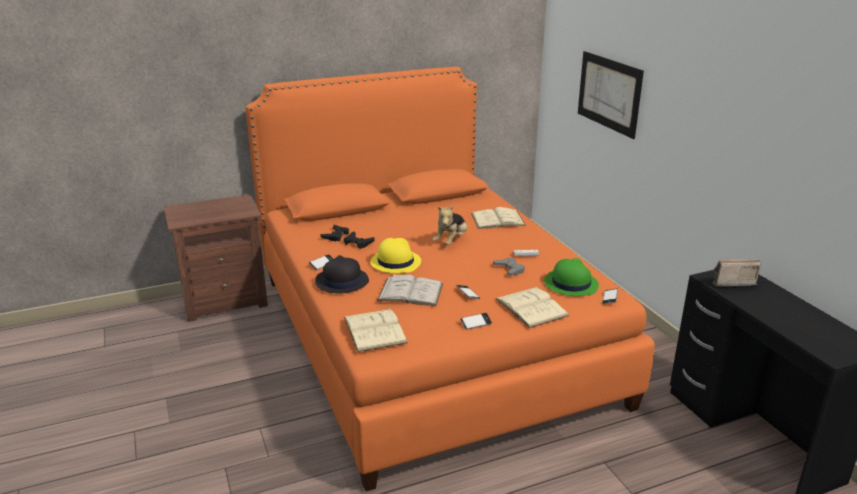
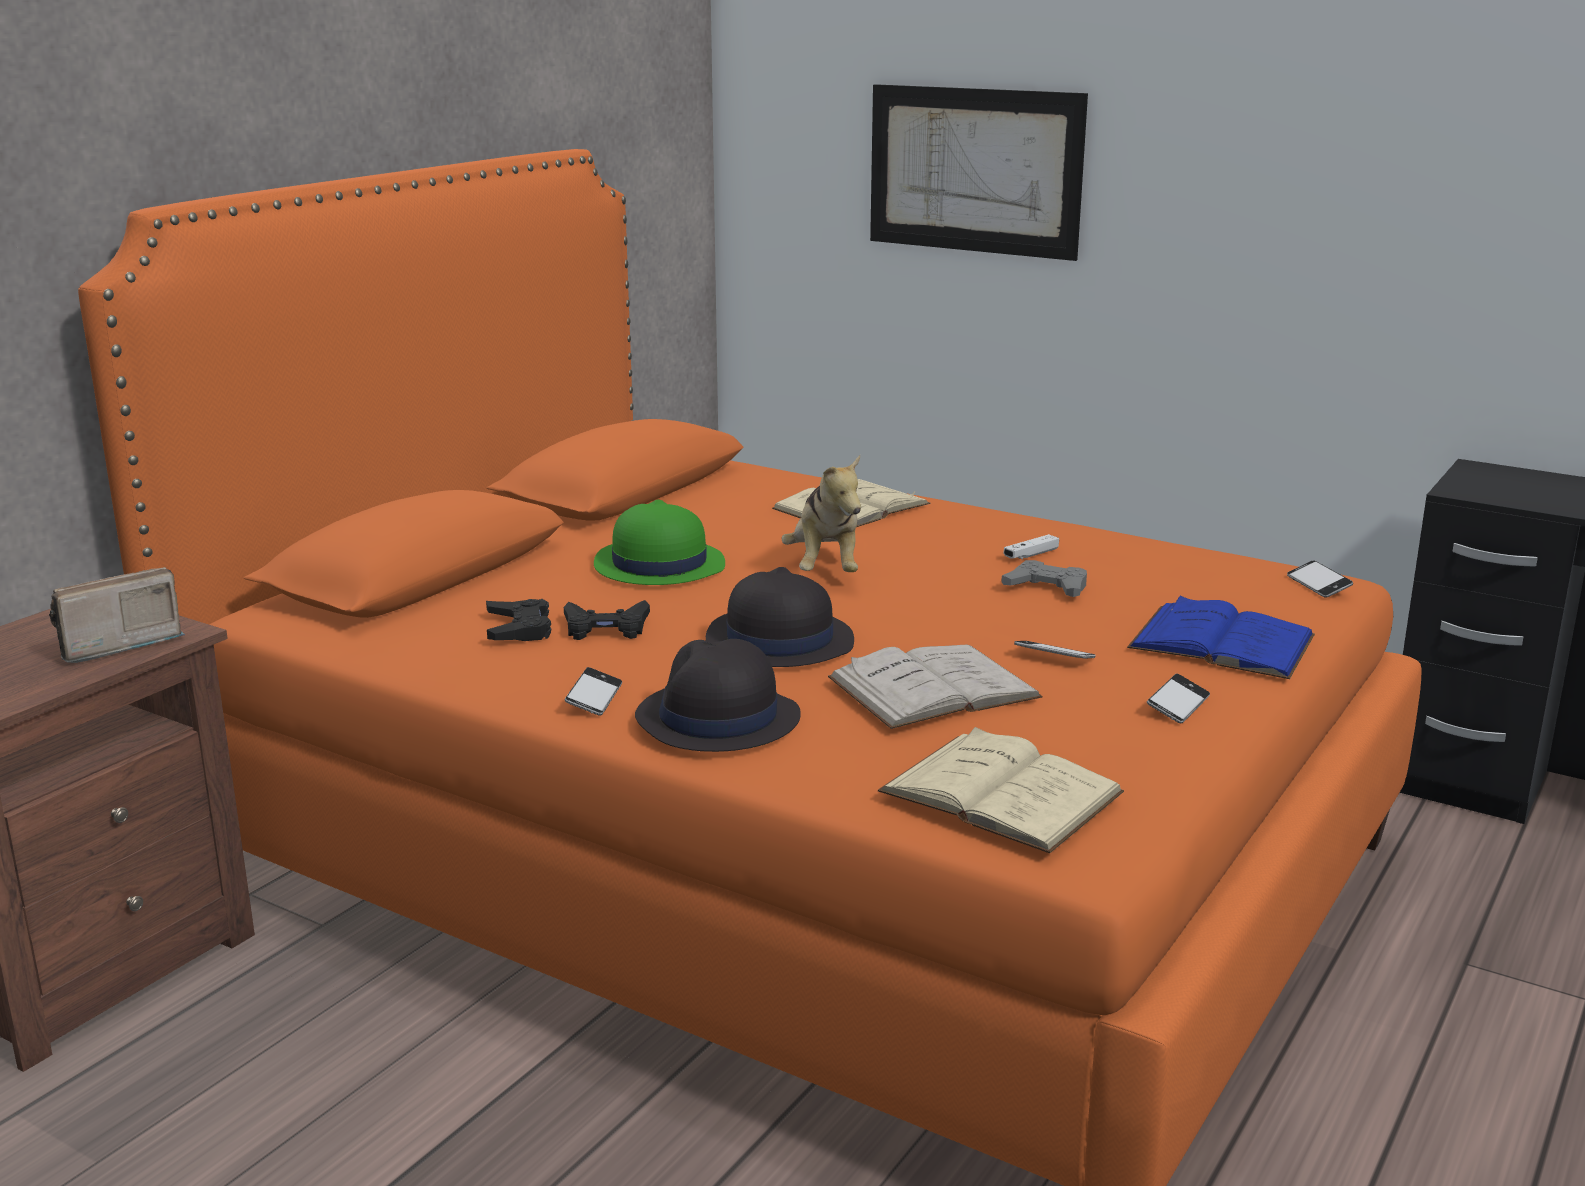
camera: 35 degrees left, 5 degrees down
(395, 262) = (778, 641): yellow hat -> black hat
(531, 307) = (1221, 641): beige book -> blue book
(570, 284) = (1207, 580): green hat -> green hat (658, 565)
(730, 282) = (1504, 488): radio -> radio (114, 645)

